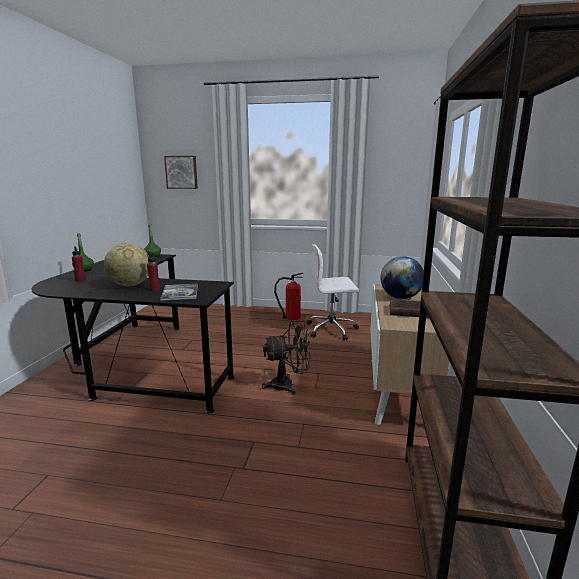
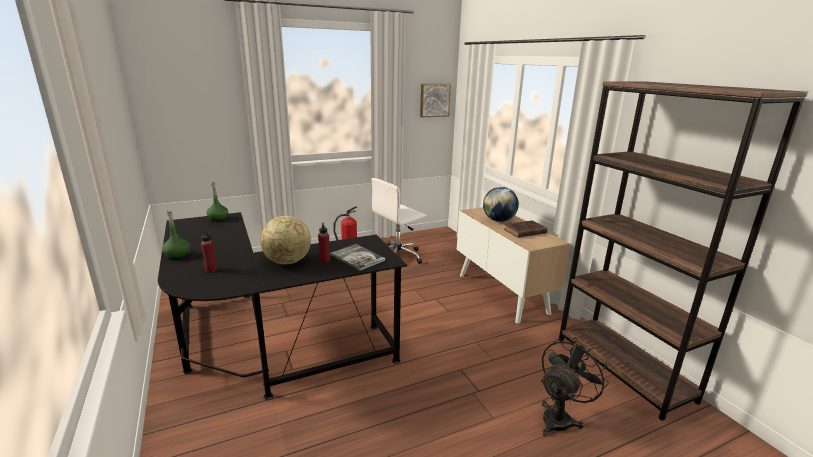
camera: 35 degrees left, 5 degrees up
(181, 172) = (192, 106): picture -> picture (434, 100)
(288, 385) = (427, 317): black fan -> black fan (560, 417)

